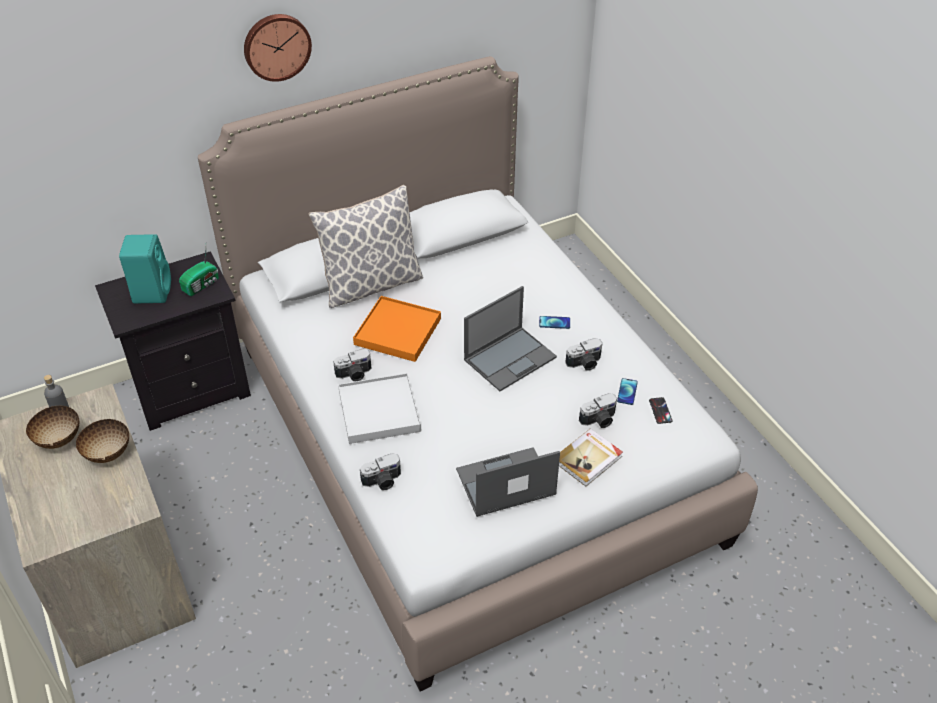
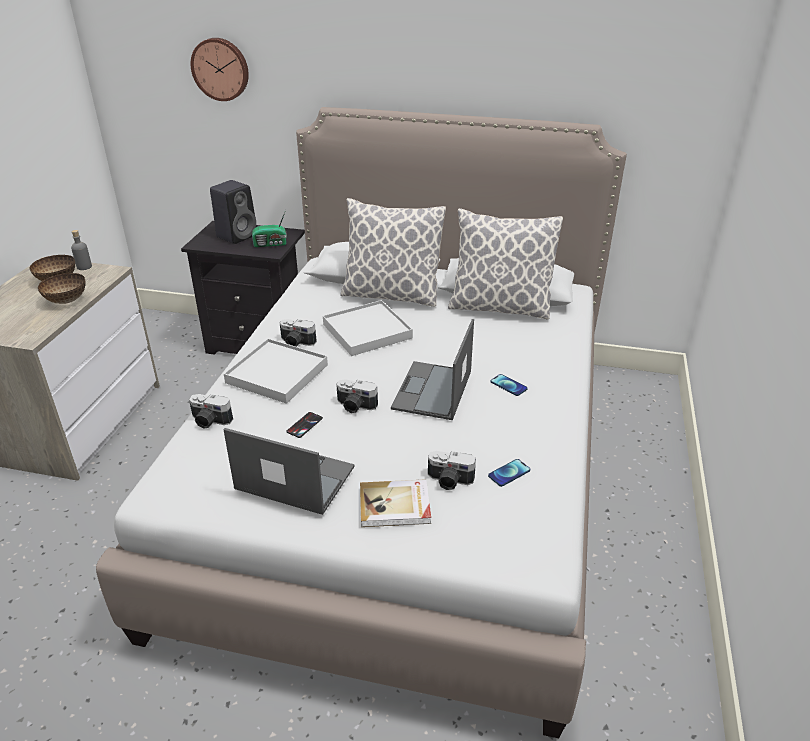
camera: 40 degrees right, 10 degrees down
(152, 291) = (237, 235): turquoise speaker -> black speaker
(276, 46) = (386, 48): wall clock -> wall clock (221, 69)
(398, 332) = (367, 331): orange tray -> white tray
(470, 252) = (499, 307): none -> pillow
(510, 358) = (432, 391): laptop -> laptop turned 105 degrees clockwise
(585, 363) = (496, 429): camera -> camera (355, 406)
(660, 410) = (523, 508): phone -> phone (304, 425)

